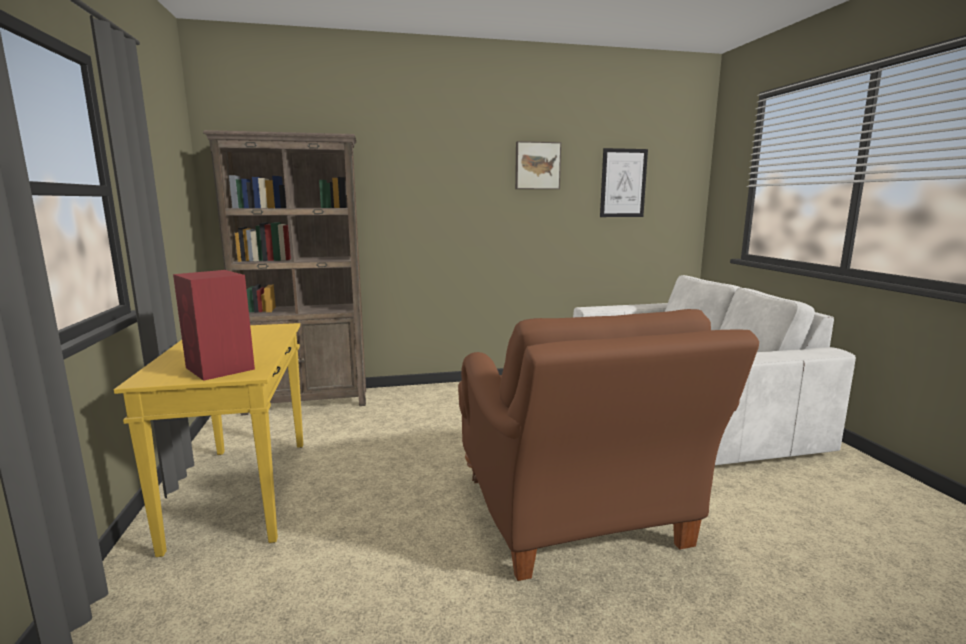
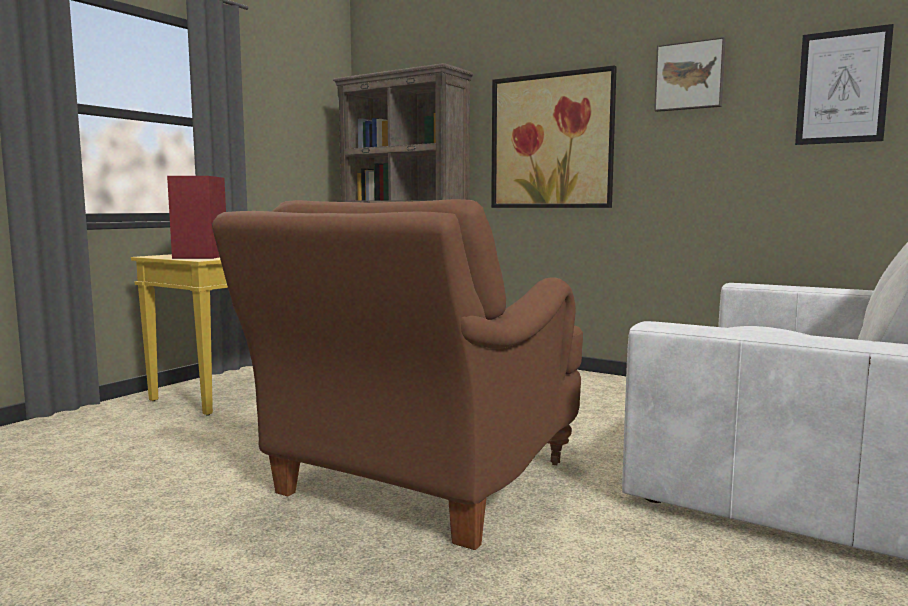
camera: 45 degrees right, 5 degrees down
(433, 206) = (551, 141): none -> picture

